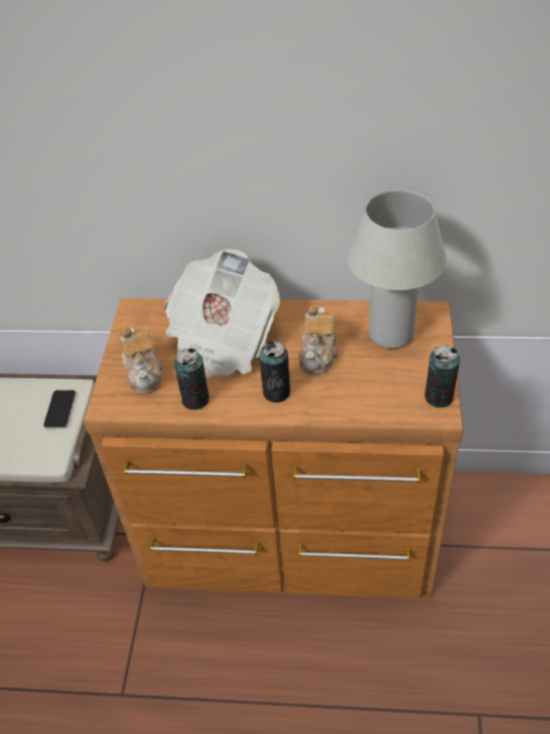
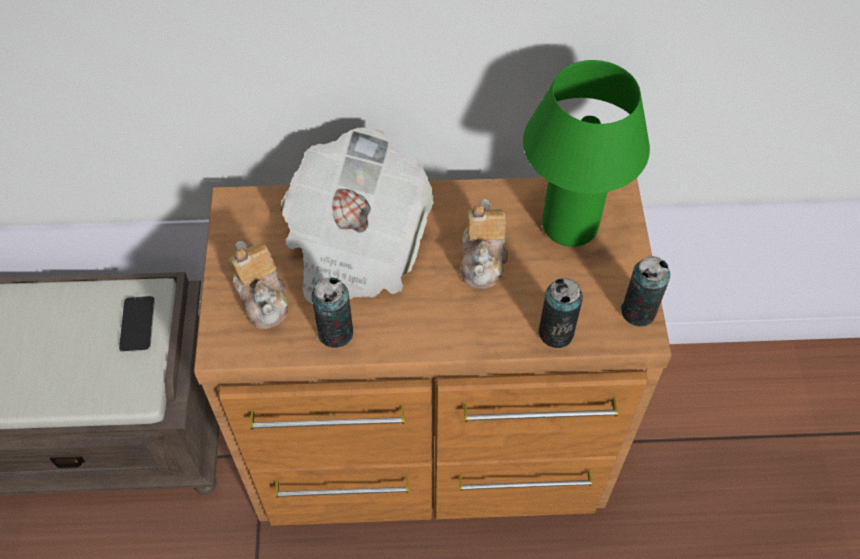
camera: 10 degrees left, 10 degrees up
(276, 392) = (437, 316): can -> can (556, 333)
(391, 334) = (569, 225): white table lamp -> green table lamp

